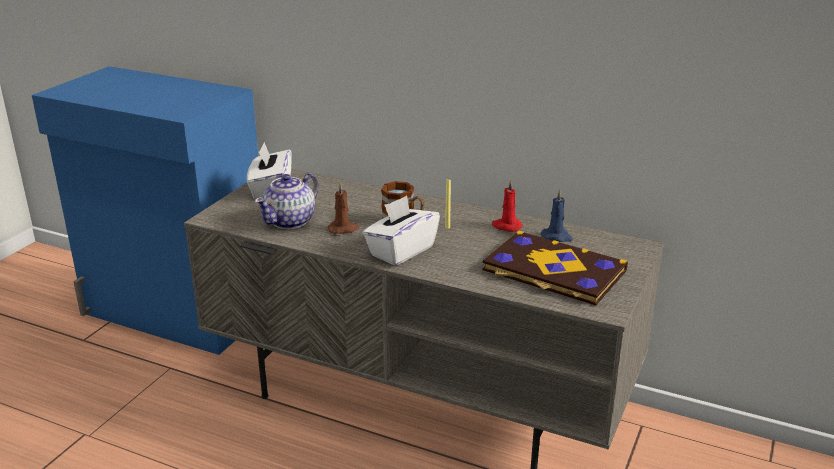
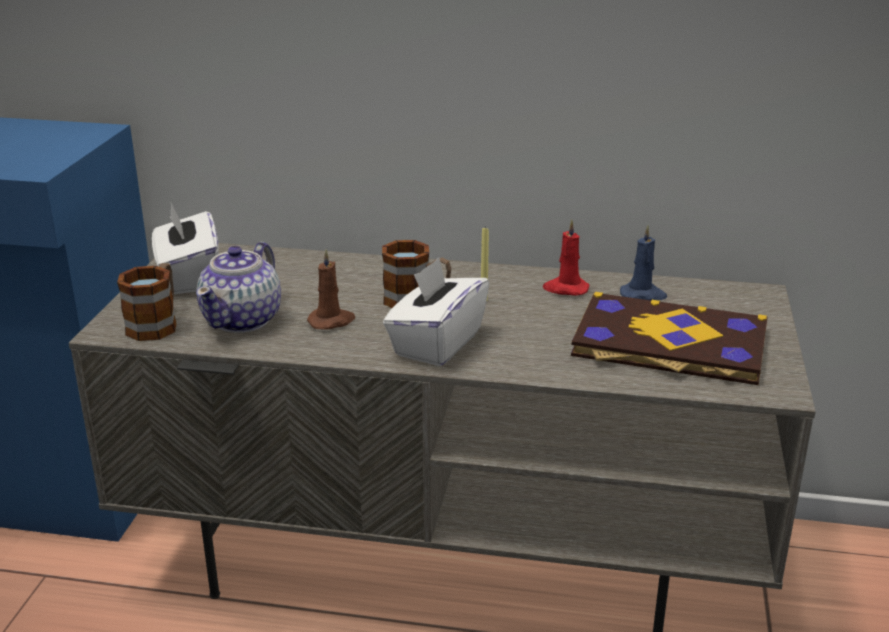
camera: 15 degrees left, 0 degrees up
(238, 217) = (156, 323): none -> mug

